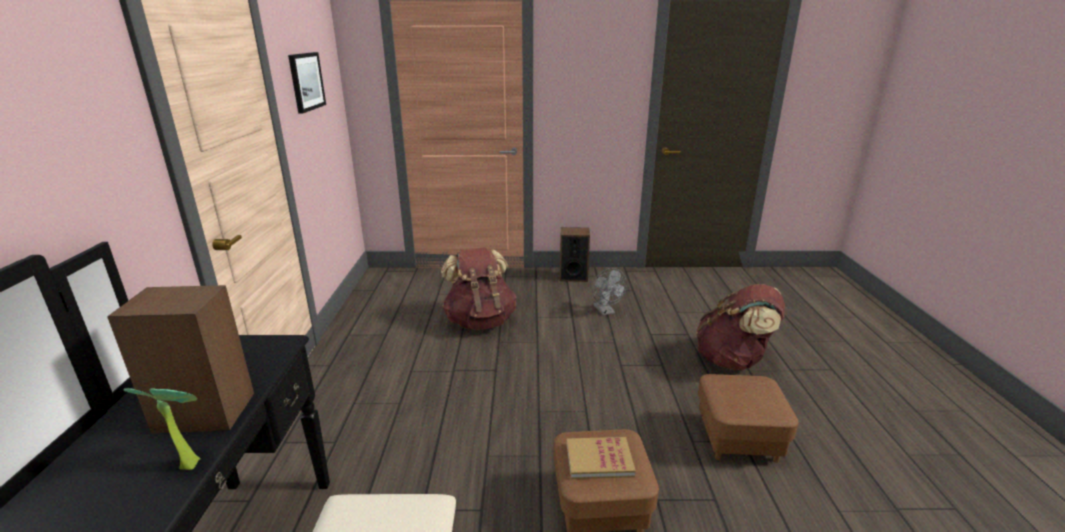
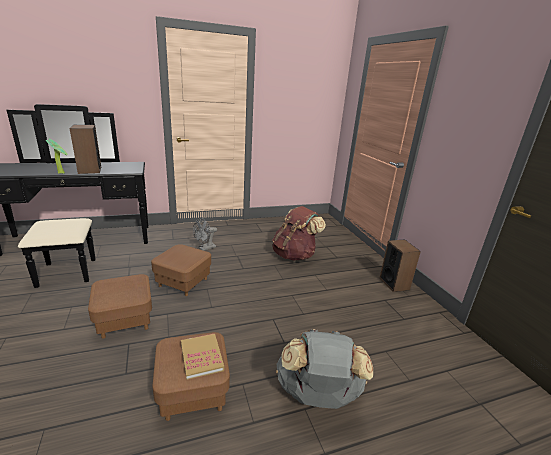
camera: 70 degrees right, 0 degrees up
(306, 81) = (293, 89): picture -> none
(511, 435) = (183, 282): none -> brown ottoman
(599, 459) = (120, 287): book -> book (201, 357)
(606, 311) = (349, 305): grey fan -> grey fan (205, 248)
(733, 360) = (317, 395): brown backpack -> grey backpack

